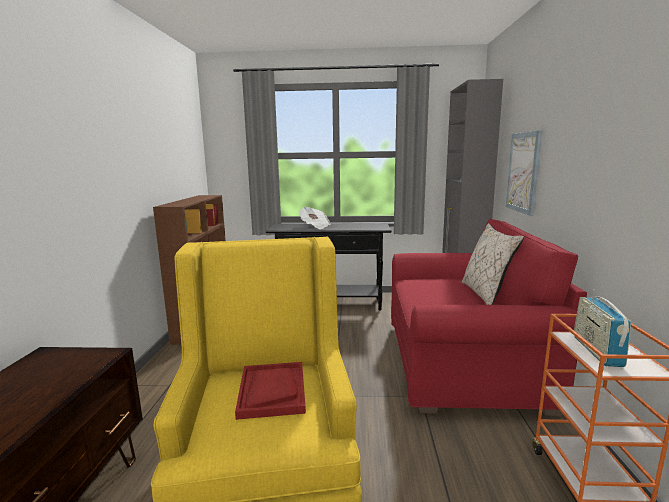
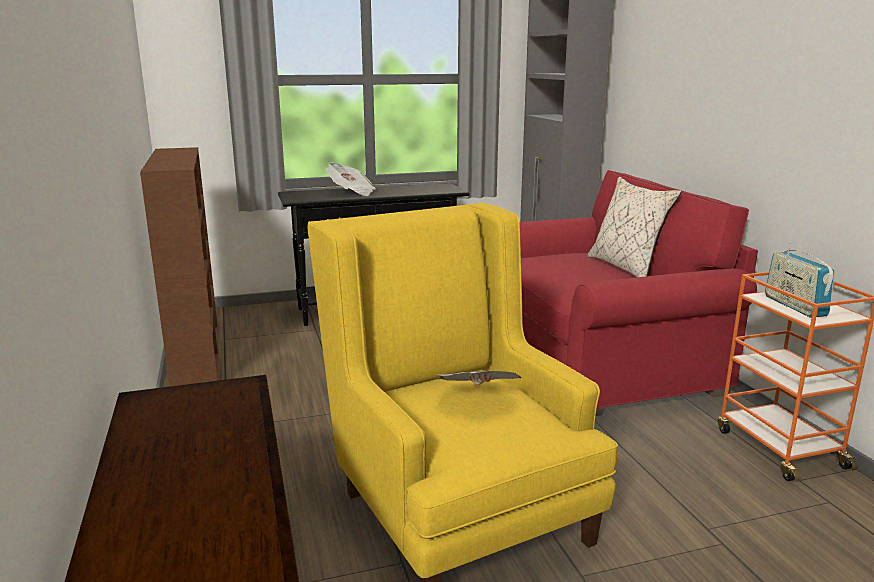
camera: 20 degrees left, 5 degrees up
(272, 391) = (477, 398): red tray -> newspaper
(523, 172) = (652, 109): picture -> none

